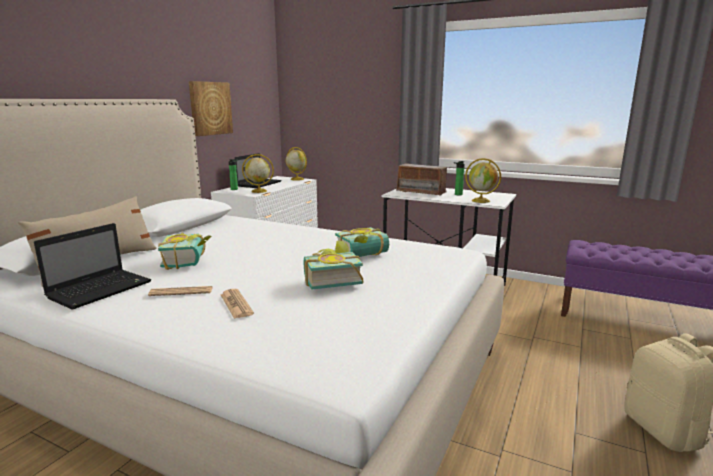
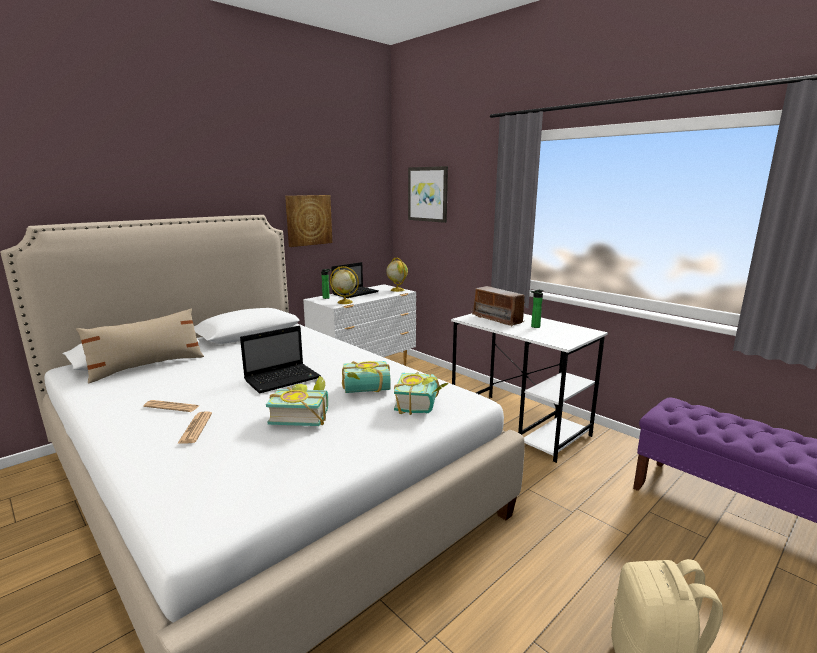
camera: 20 degrees right, 0 degrees up
(101, 289) = (122, 393): laptop -> laptop (284, 379)
(189, 261) = (213, 374): book -> book (422, 405)
(321, 84) = (428, 194): none -> picture
(481, 201) = (550, 338): globe -> none

